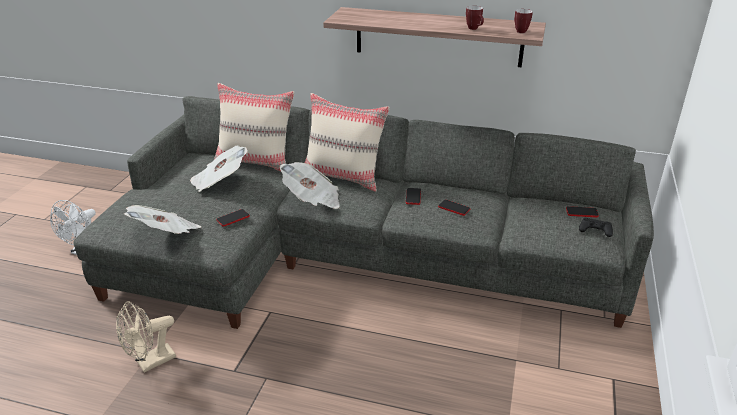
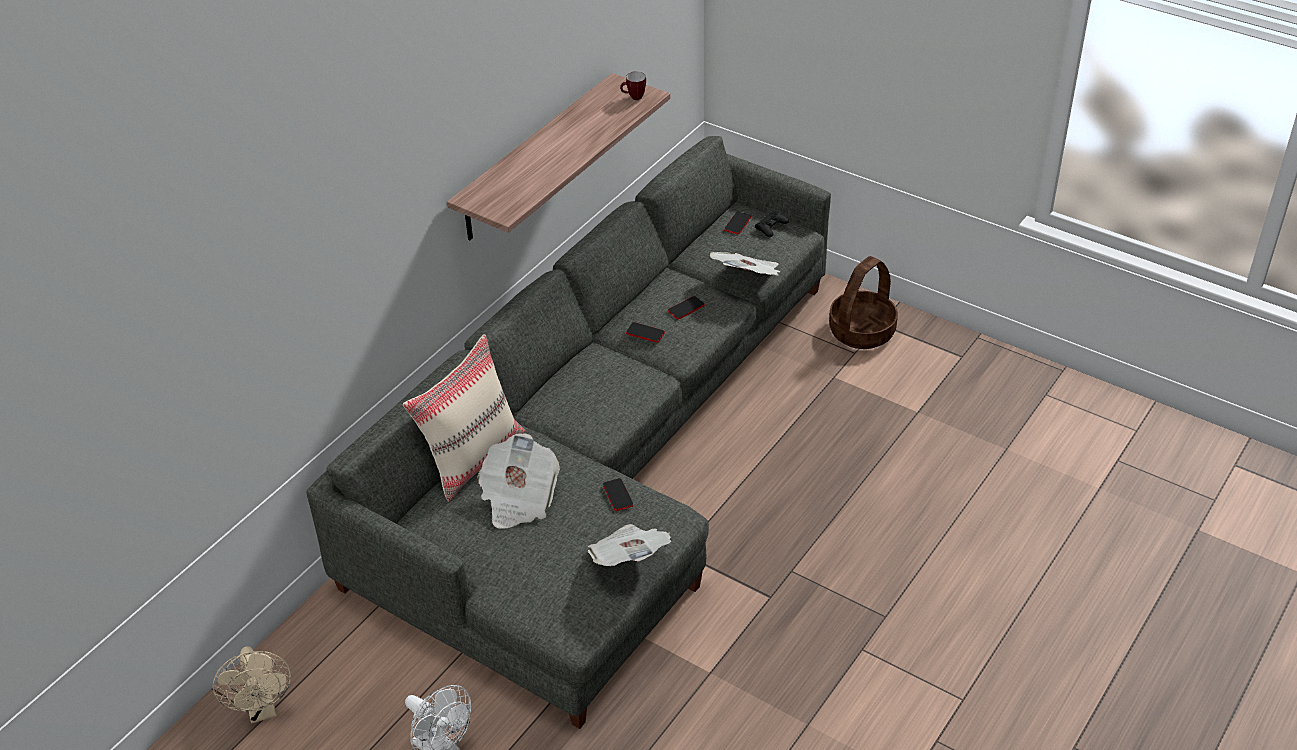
camera: 70 degrees left, 10 degrees up
(150, 363) = (728, 673): beige fan -> beige fan (263, 709)
(312, 199) = (607, 418): newspaper -> newspaper (748, 278)
(344, 176) = (562, 381): beige pillow -> none
(474, 29) = (607, 124): mug -> none
(592, 367) = (861, 331): none -> basket

